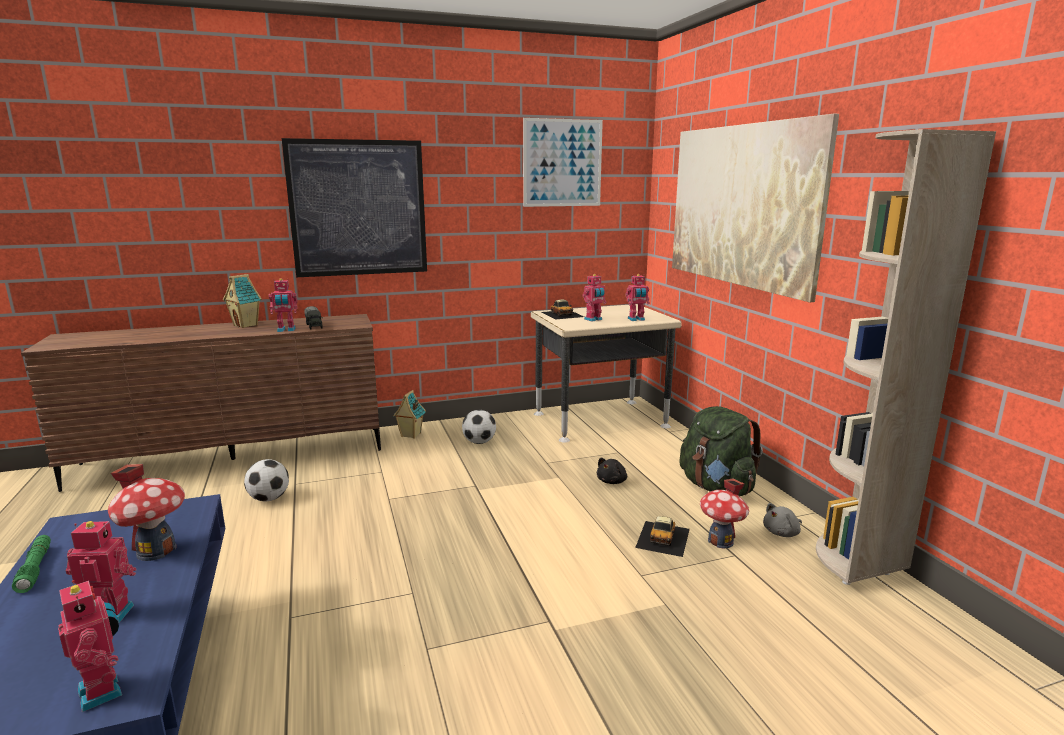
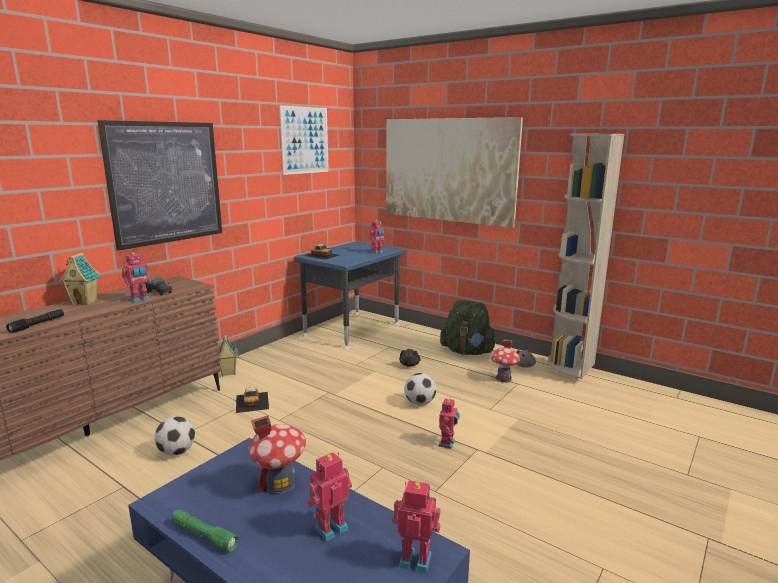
camera: 35 degrees left, 0 degrees up
(176, 337) = (37, 325): none -> black flashlight
(479, 442) = (290, 364): football -> football (420, 403)
(594, 319) = (351, 256): toy robot -> toy robot (448, 444)
(600, 419) = (352, 329): beige desk -> blue desk
(663, 538) = (475, 386): toy car -> toy car (252, 401)

